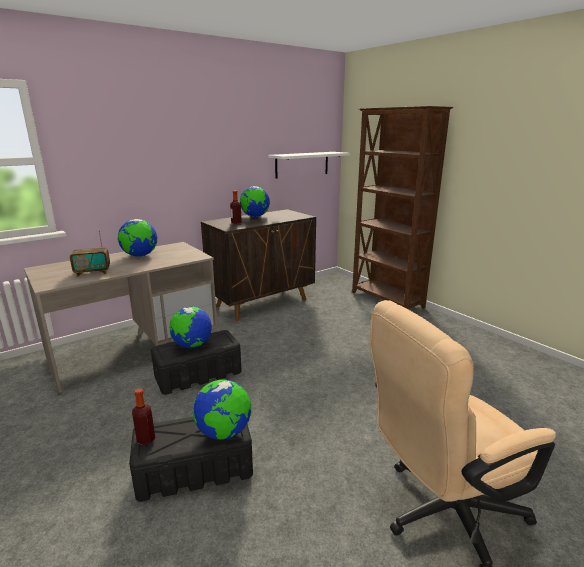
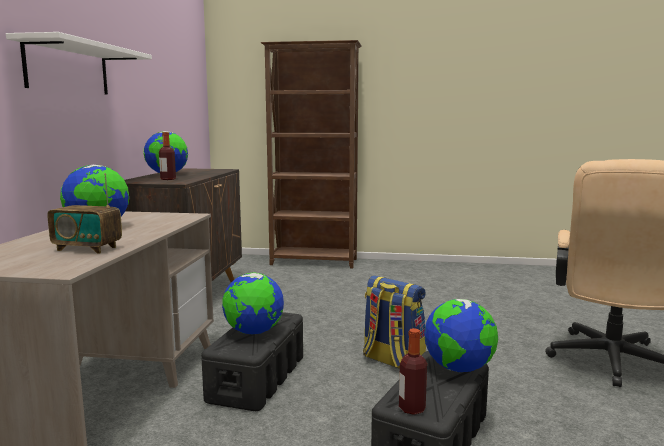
camera: 45 degrees left, 10 degrees down
(92, 272) = (87, 249): radio -> radio turned 75 degrees clockwise
(281, 404) = (392, 361): none -> backpack
(302, 164) = (183, 110): white shelf -> white shelf (68, 69)

